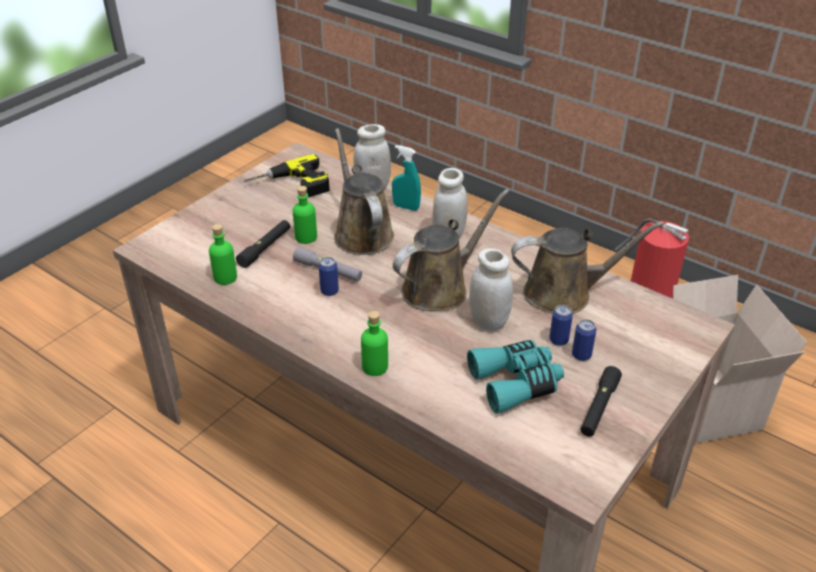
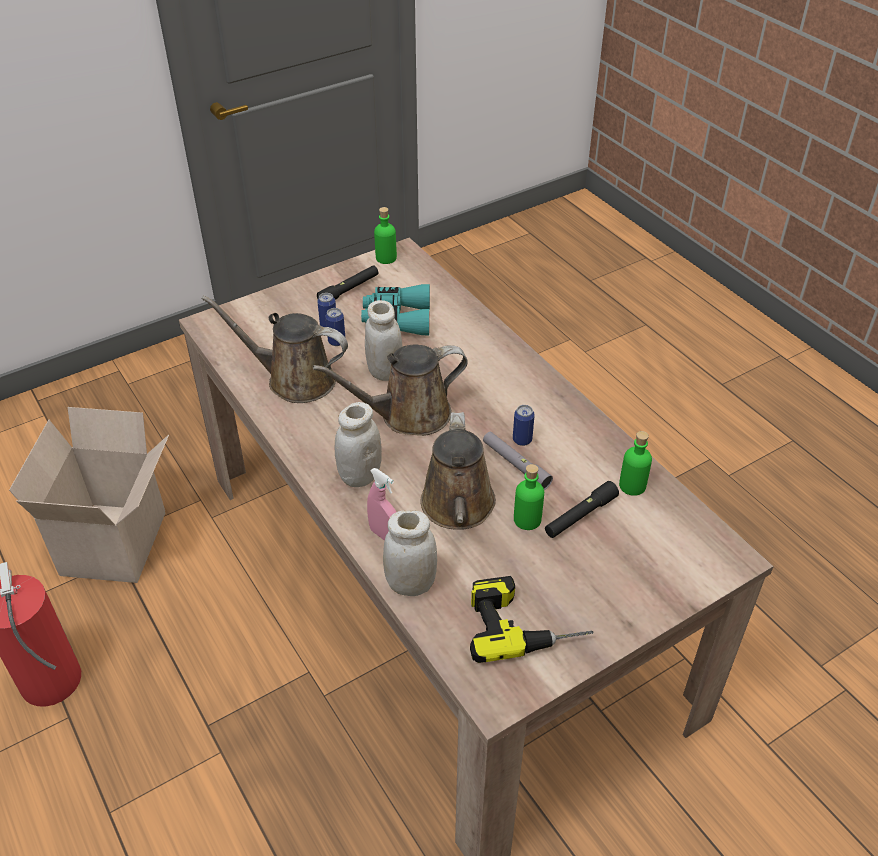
camera: 160 degrees left, 5 degrees up
(375, 367) = (506, 357): green bottle -> green bottle (386, 258)
(406, 207) = (384, 535): turquoise spray bottle -> pink spray bottle

